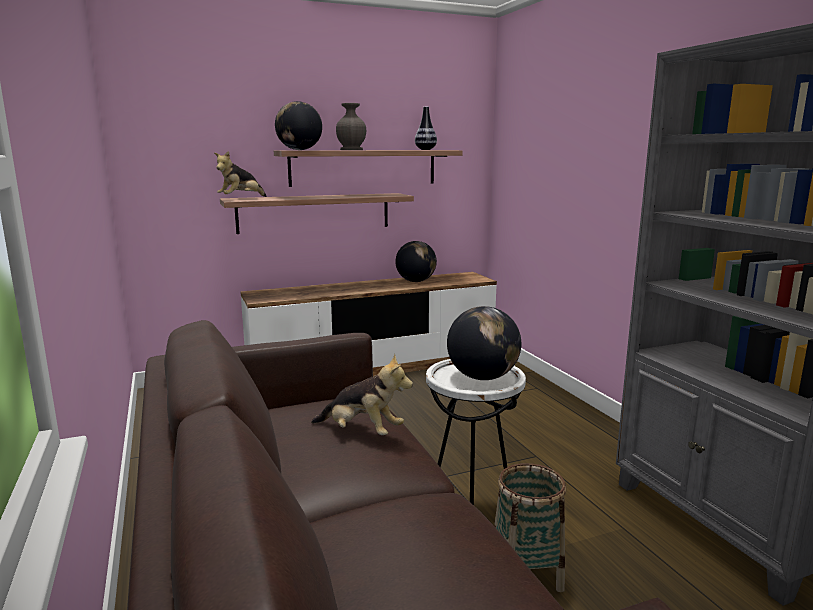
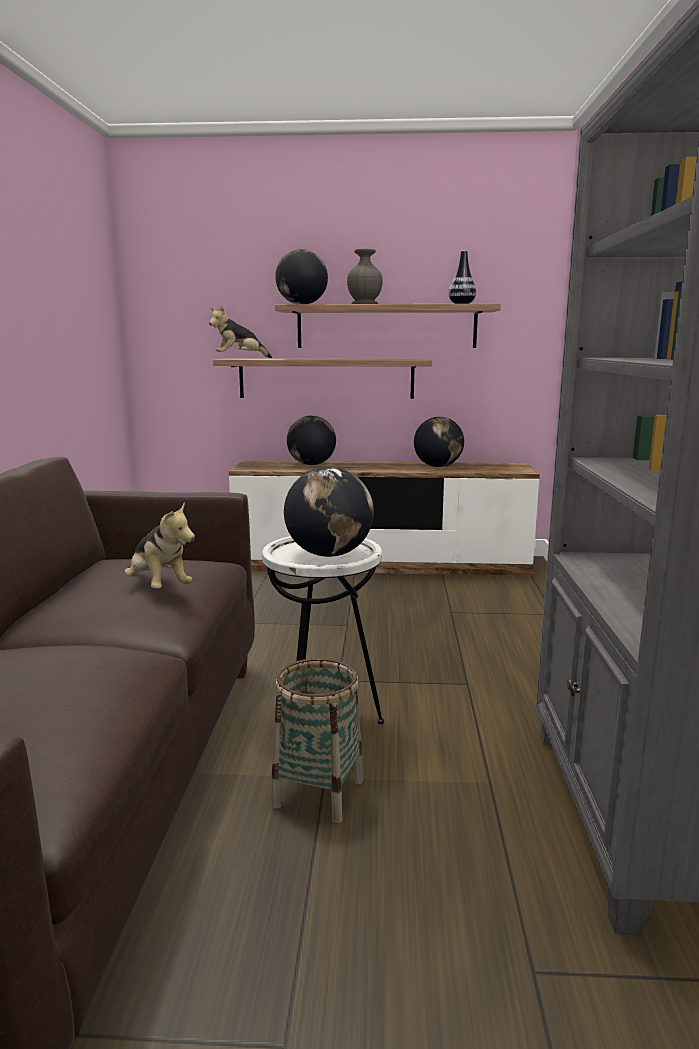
camera: 25 degrees right, 0 degrees up
(312, 289) = (311, 464): none -> globe

